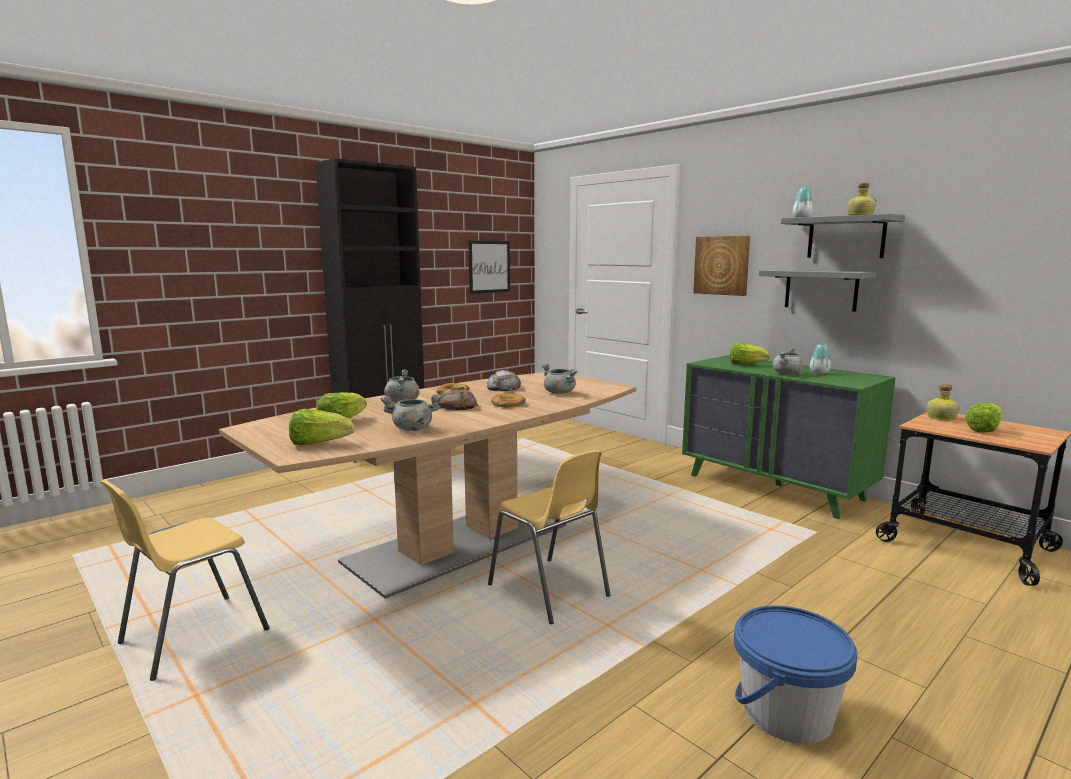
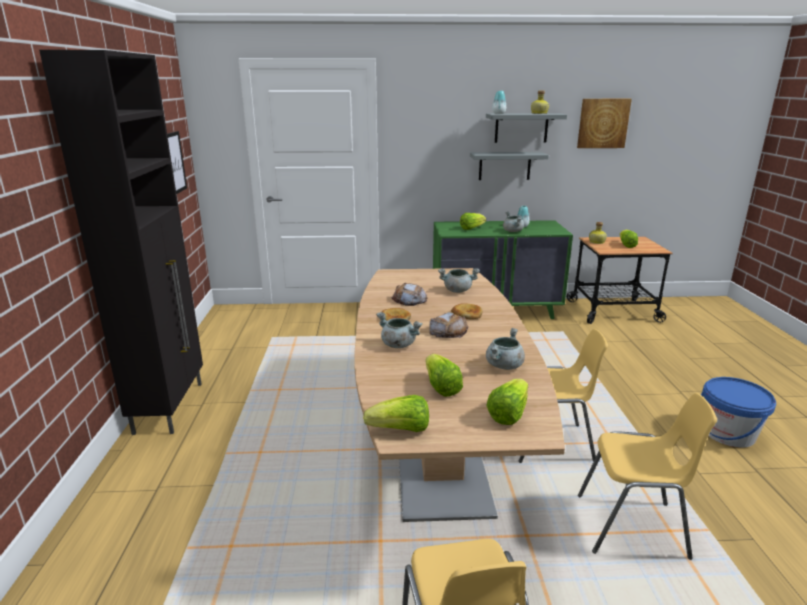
camera: 50 degrees left, 10 degrees up
(257, 426) = (401, 430): none -> lettuce
(454, 676) = (632, 527): none -> yellow chair
(722, 265) = (424, 149): picture -> picture (603, 123)

